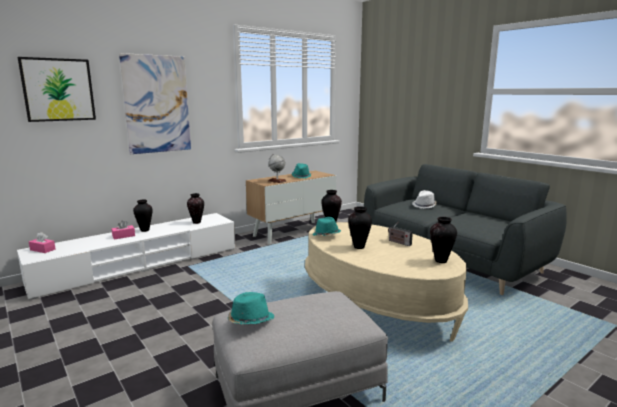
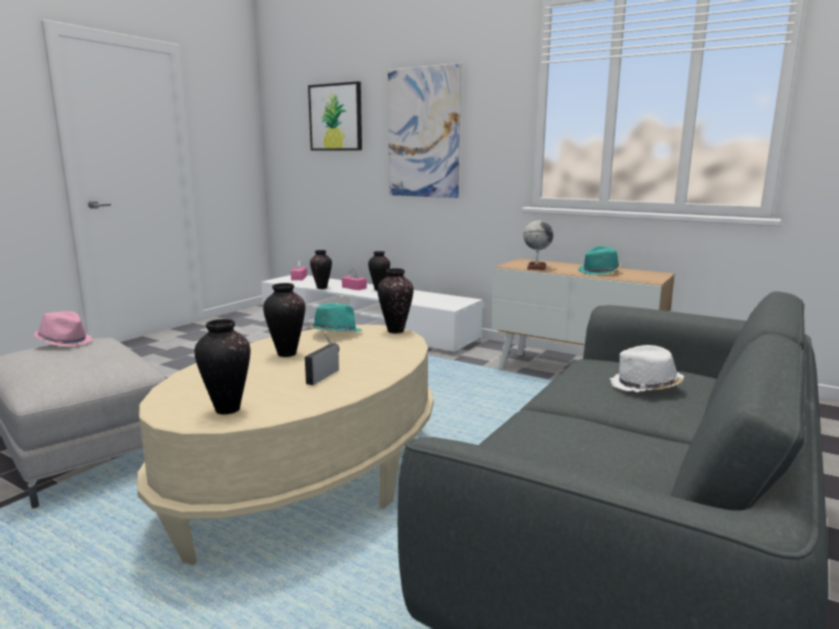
camera: 70 degrees right, 0 degrees up
(197, 222) = (430, 299): vase -> vase (322, 288)
(250, 321) = (64, 342): turquoise hat -> pink hat

